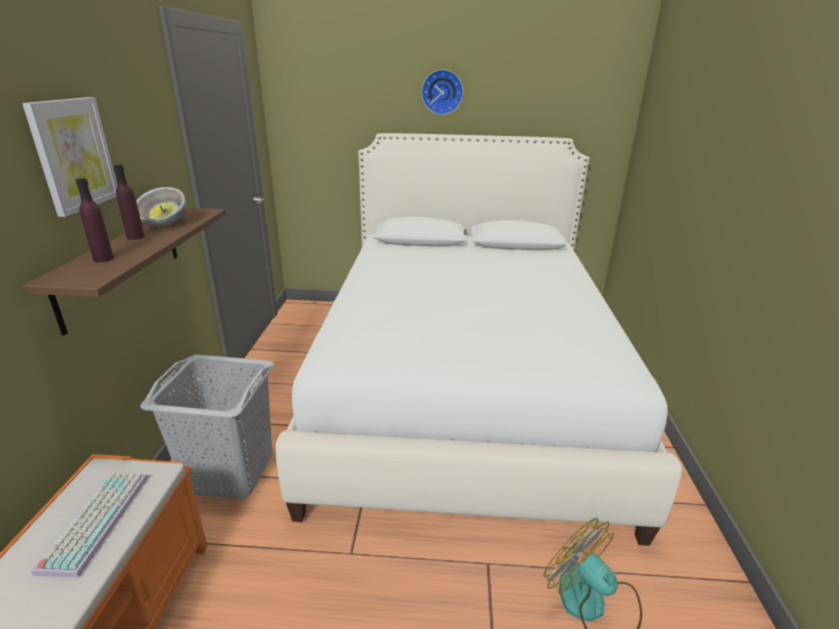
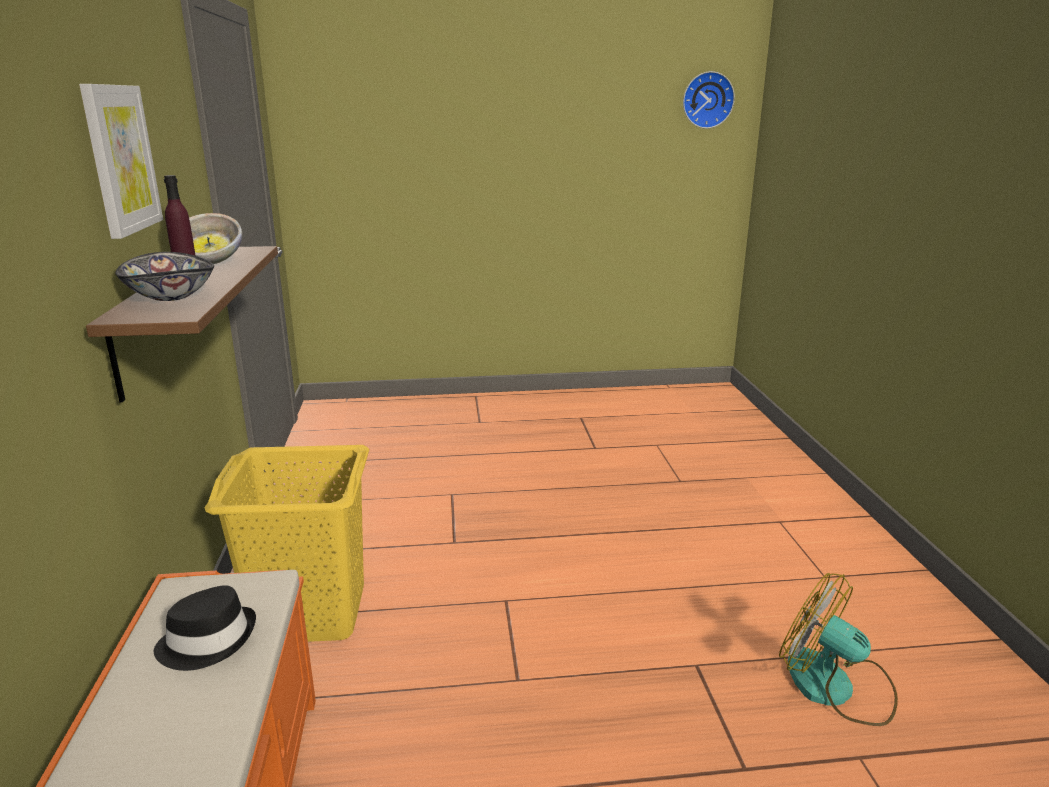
camera: 10 degrees left, 5 degrees down
(95, 519) = (208, 641): keyboard -> black hat
(103, 259) = (169, 296): purple bottle -> bowl
(230, 472) = (310, 612): grey laundry basket -> yellow laundry basket
(442, 92) = (516, 101): wall clock -> wall clock (707, 100)
(464, 386) = (592, 478): white bed -> none

